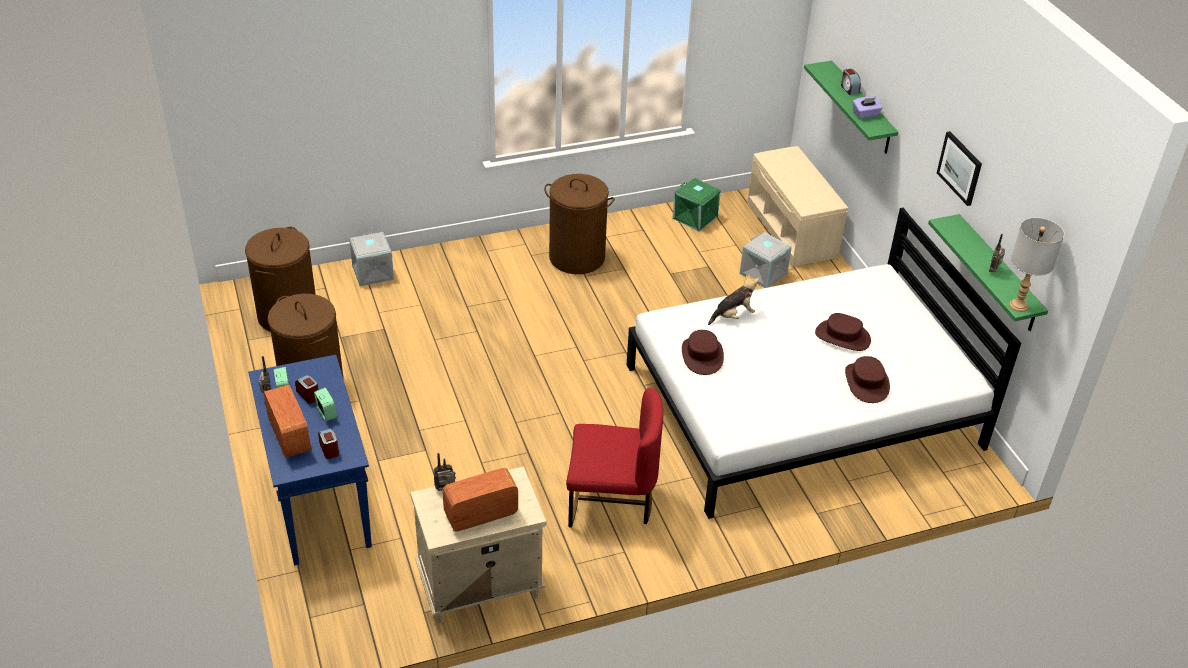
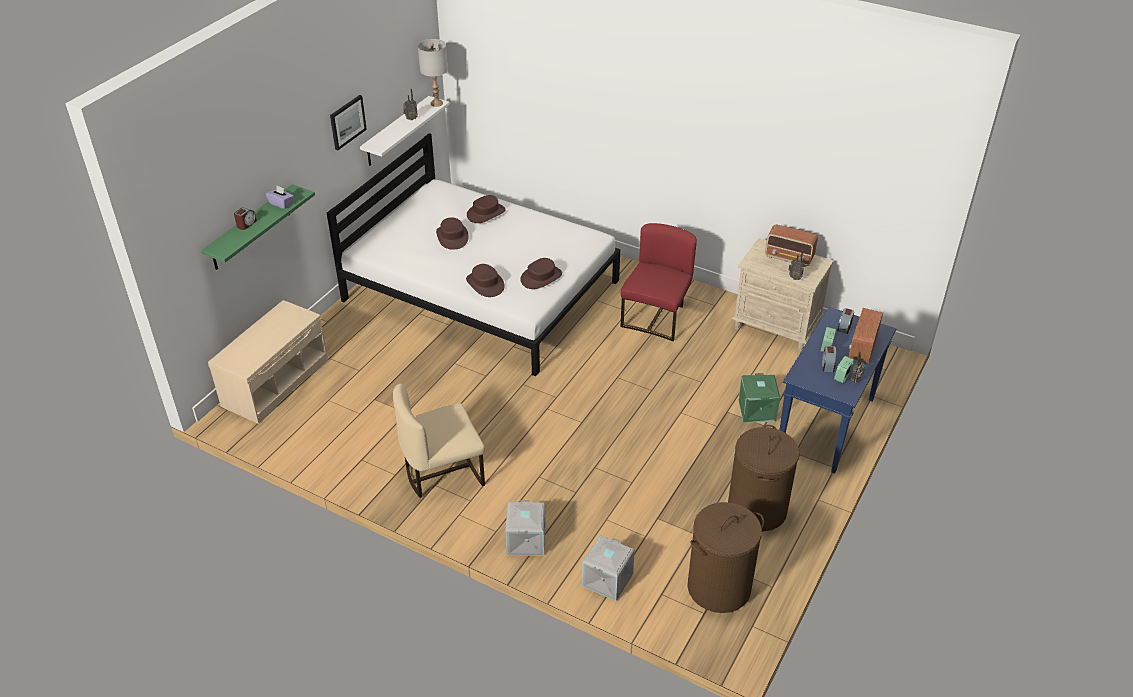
camera: 130 degrees left, 0 degrees up
(577, 257) = (443, 473): brown laundry basket -> beige chair
(610, 501) = (656, 317): red chair -> red chair turned 60 degrees clockwise
(695, 217) = (310, 440): green storage box -> green storage box (756, 410)
(733, 315) = (485, 284): plush toy -> brown hat
(762, 274) = (354, 369): grey storage box -> grey storage box (527, 541)
(997, 274) = (396, 132): green shelf -> white shelf

